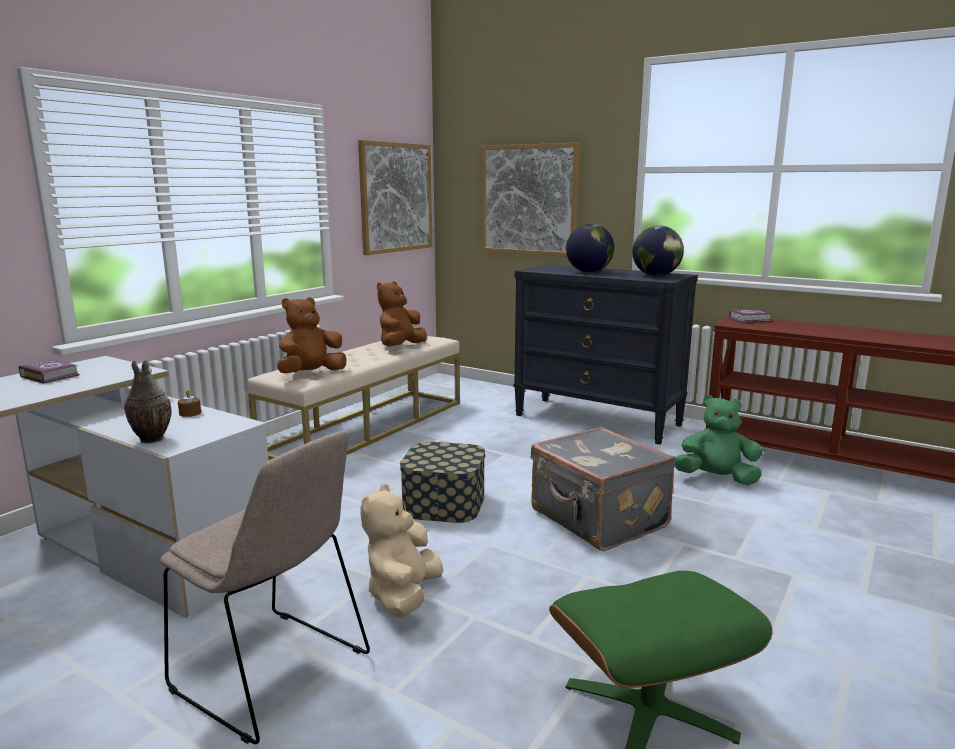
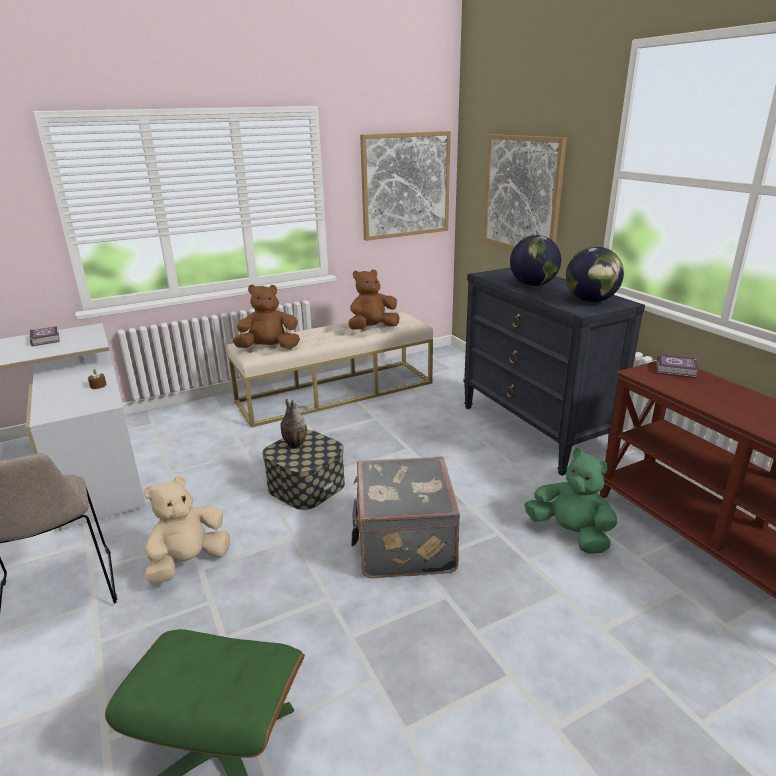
camera: 30 degrees right, 10 degrees up
(150, 439) = (43, 406): vase -> vase (294, 445)

